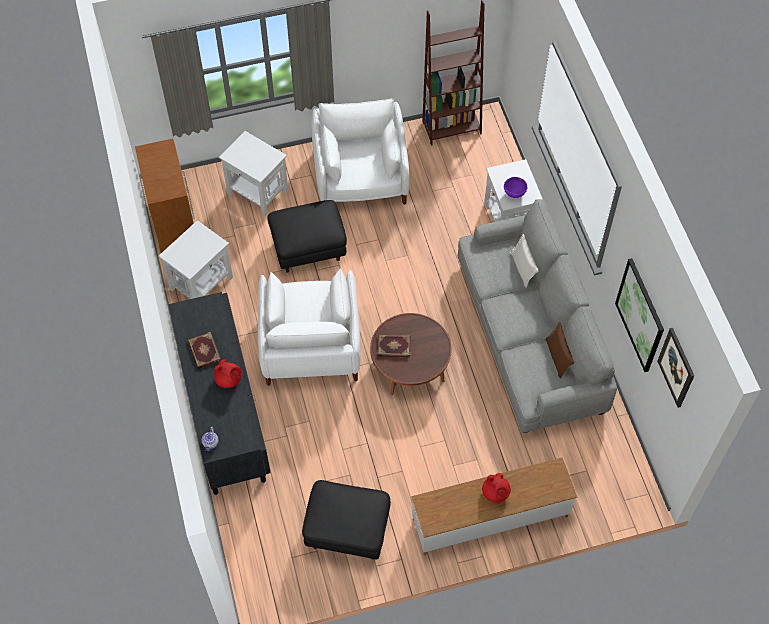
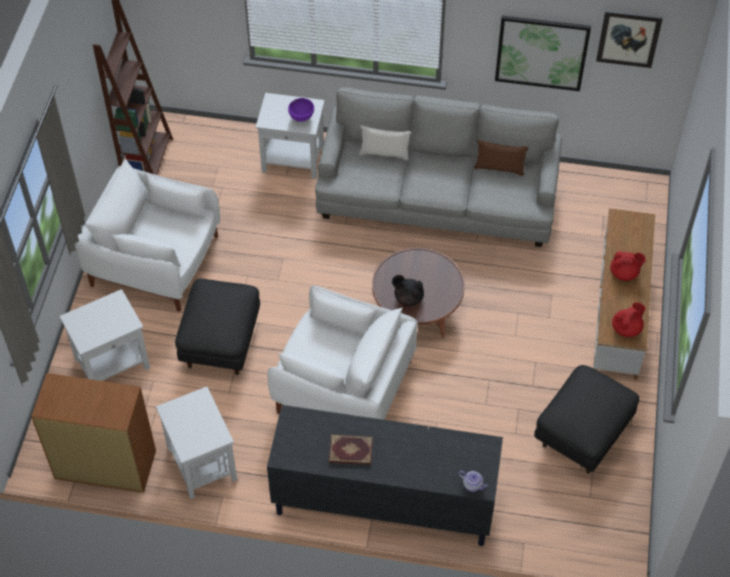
camera: 65 degrees left, 5 degrees down
(229, 379) = (400, 440): red teapot -> red teapot (626, 328)
(394, 346) = (408, 298): book -> black teapot

